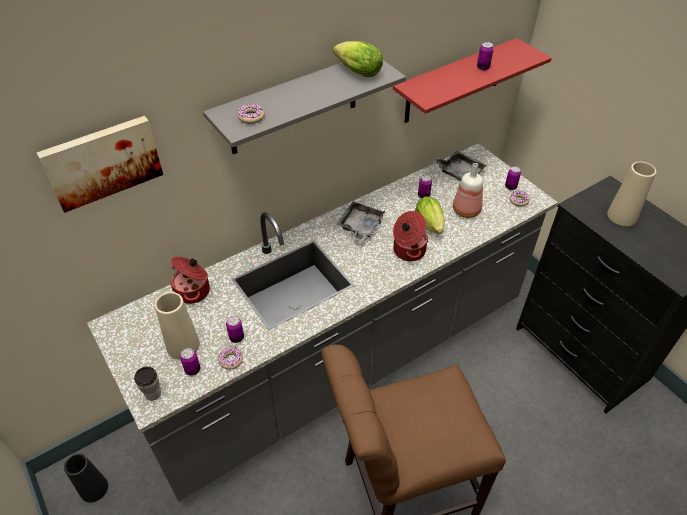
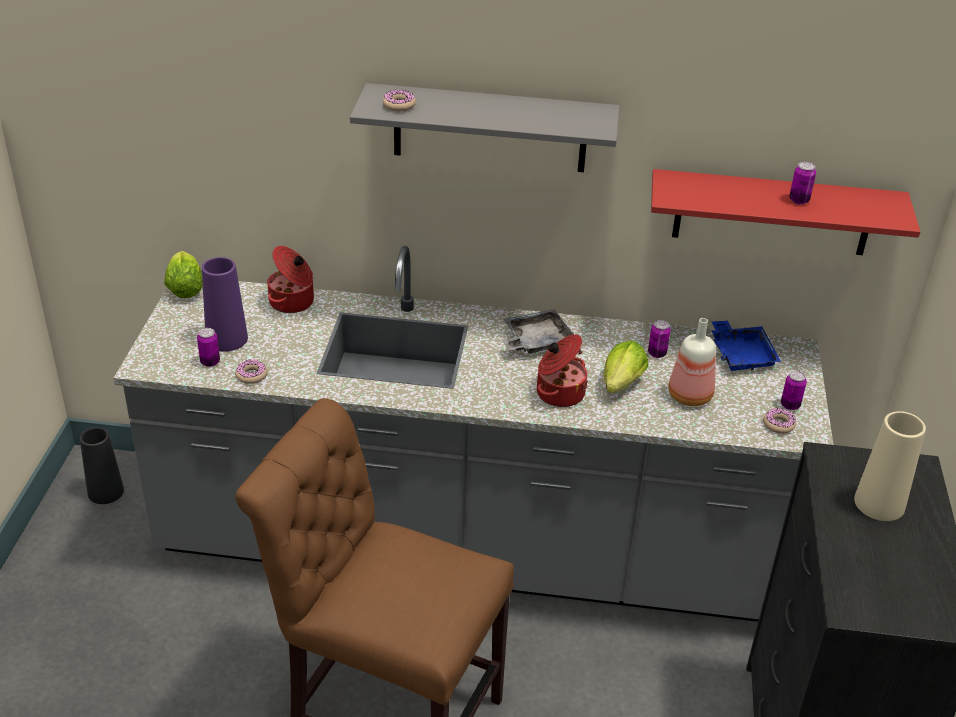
camera: 40 degrees right, 10 degrees down
(102, 161) = (240, 89): picture -> none
(153, 394) = (156, 359): cup -> none
(183, 345) = (227, 339): beige vase -> purple vase
(236, 337) = (280, 361): can -> none
(356, 71) = (568, 114): lettuce -> lettuce (185, 287)
(459, 172) = (741, 355): grey tray -> blue tray

